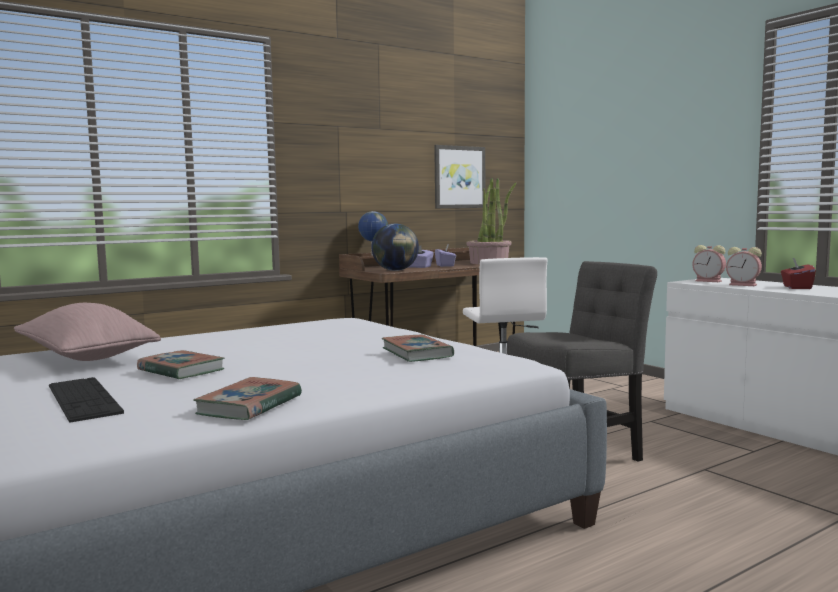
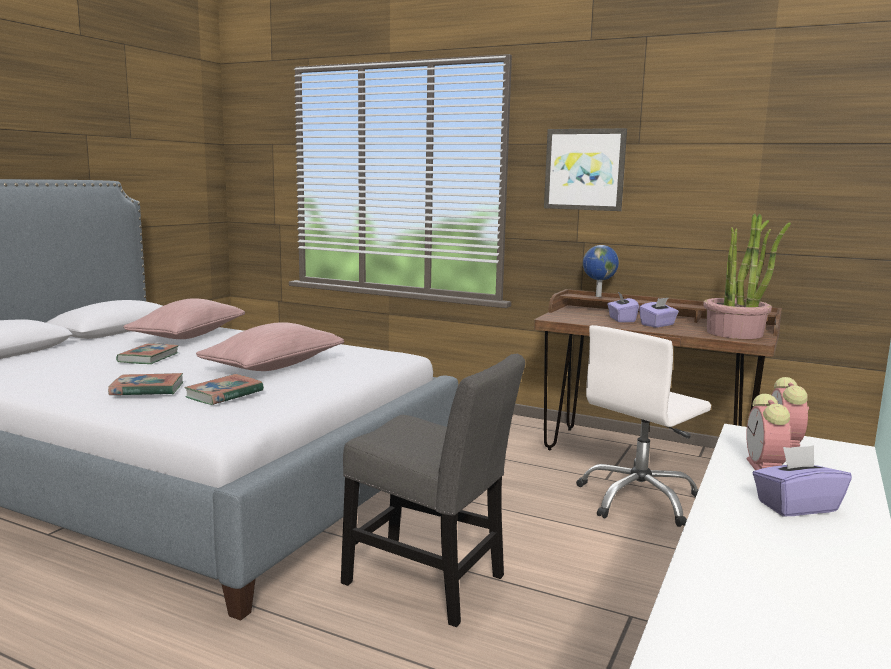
camera: 60 degrees right, 5 degrees up
(83, 399) = (71, 358): keyboard -> none
(249, 405) = (52, 387): book -> book (147, 389)
(318, 343) = (274, 367): none -> pink pillow
(395, 270) = (570, 319): globe -> none
(459, 177) = (762, 206): picture -> picture (584, 169)
(796, 287) = (796, 506): red tissue box -> purple tissue box

